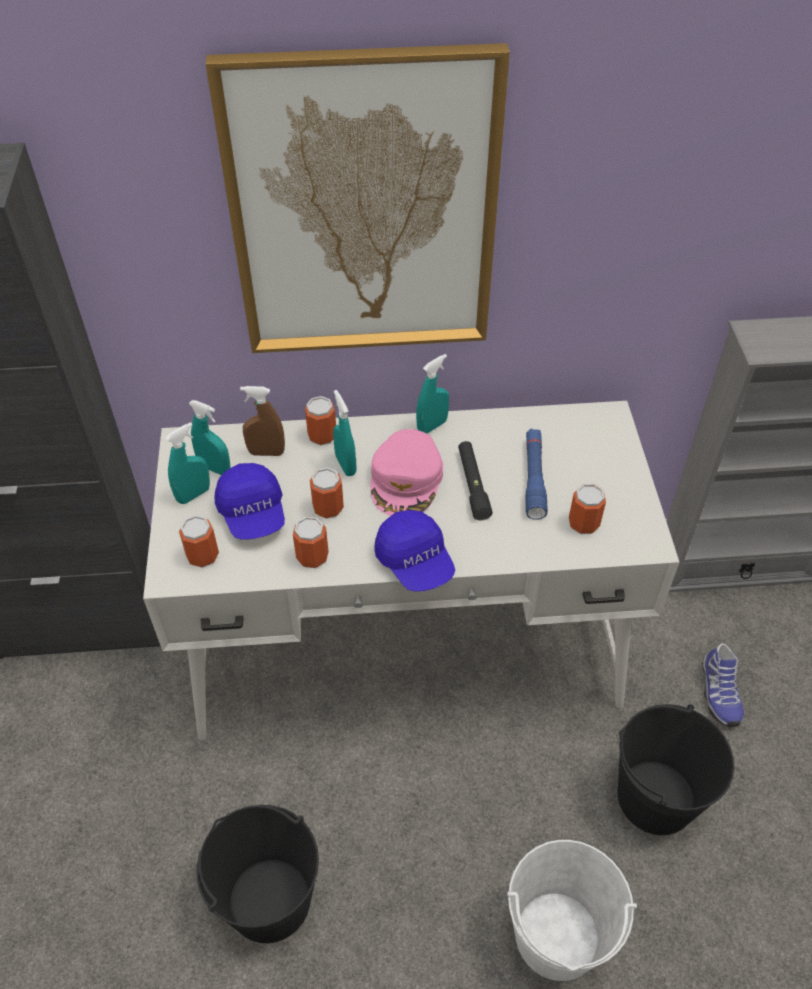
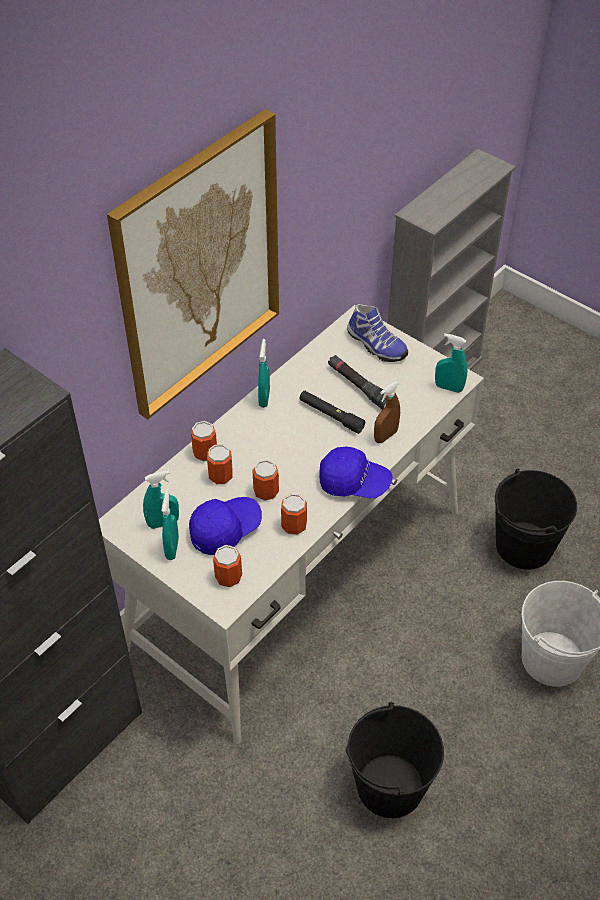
camera: 45 degrees left, 0 degrees up
(253, 513) = (225, 530): blue cap -> blue cap turned 60 degrees counterclockwise
(266, 452) = (183, 489): brown spray bottle -> brown spray bottle (385, 436)
(345, 465) = (243, 459): turquoise spray bottle -> turquoise spray bottle (448, 388)
(406, 480) = (290, 441): pink cap -> none
(534, 478) = (359, 387): blue flashlight -> black flashlight
(583, 523) = (415, 393): can -> can (220, 476)
(718, 692) = (496, 462): shoe -> shoe (375, 345)

